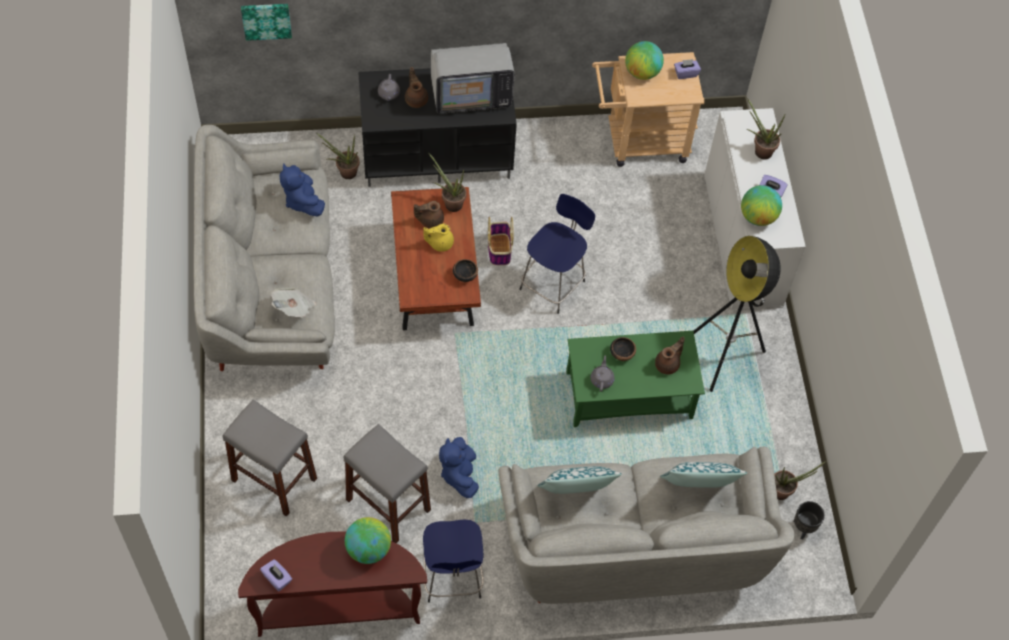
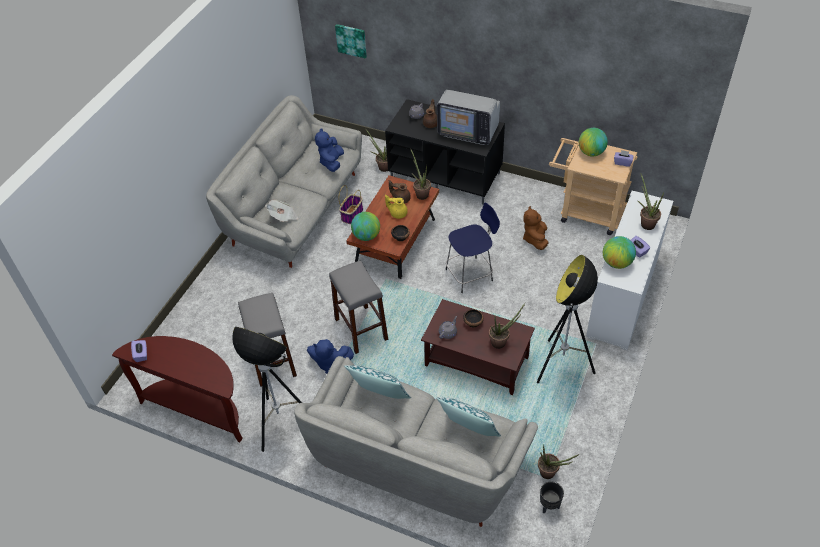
camera: 35 degrees right, 10 degrees down
(274, 479) = (217, 317): grey stool -> grey stool (361, 329)
(368, 549) = (208, 362): globe -> globe (366, 236)
(452, 578) = (280, 424): blue stool -> floor lamp
(459, 474) = (330, 363): blue plush toy -> blue plush toy turned 105 degrees counterclockwise
(499, 249) = (448, 241): basket -> basket (352, 214)
(601, 203) = (535, 239): none -> brown plush toy
(628, 395) = (475, 361): green coffee table -> brown coffee table
(668, 364) = (501, 342): brown teapot -> potted plant

